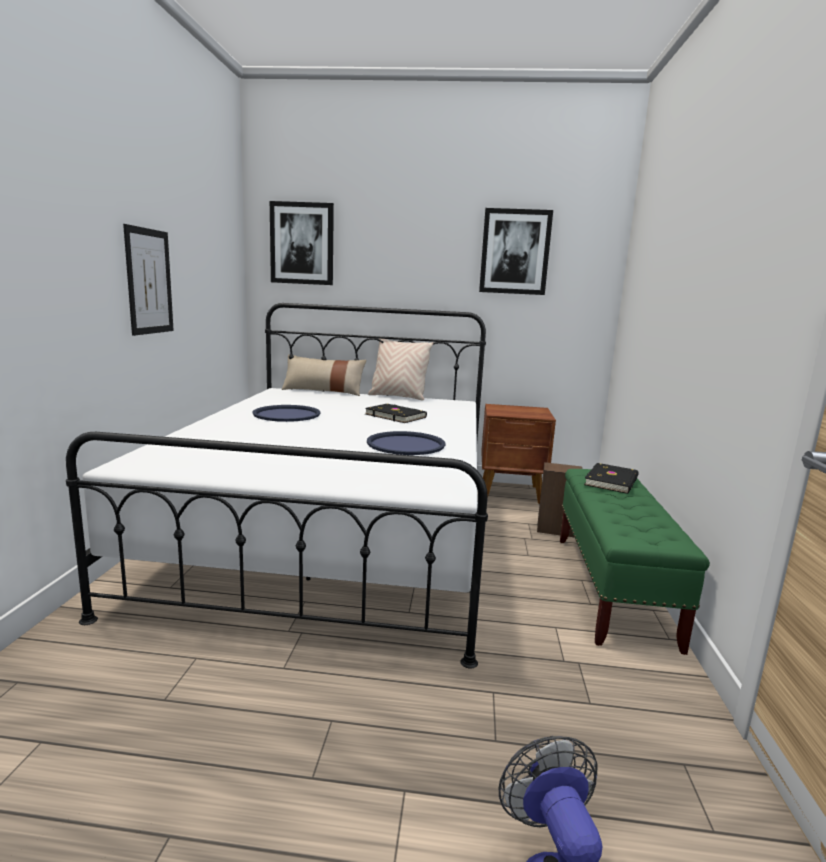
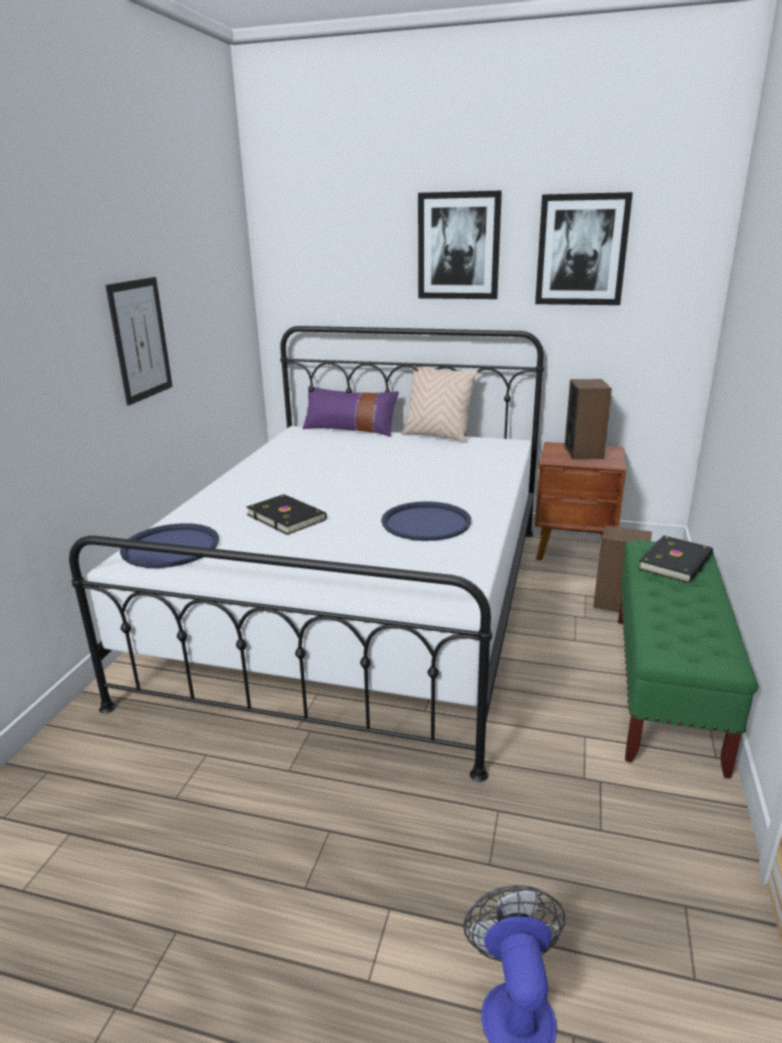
camera: 10 degrees right, 10 degrees up
(287, 414) = (302, 474): blue tray -> blue tray (171, 547)
(302, 243) = (317, 252): picture -> picture (458, 246)
(323, 391) = (350, 429): beige pillow -> purple pillow
(396, 416) = (426, 472): black book -> black book (287, 517)
(519, 410) = (583, 452): none -> speaker

